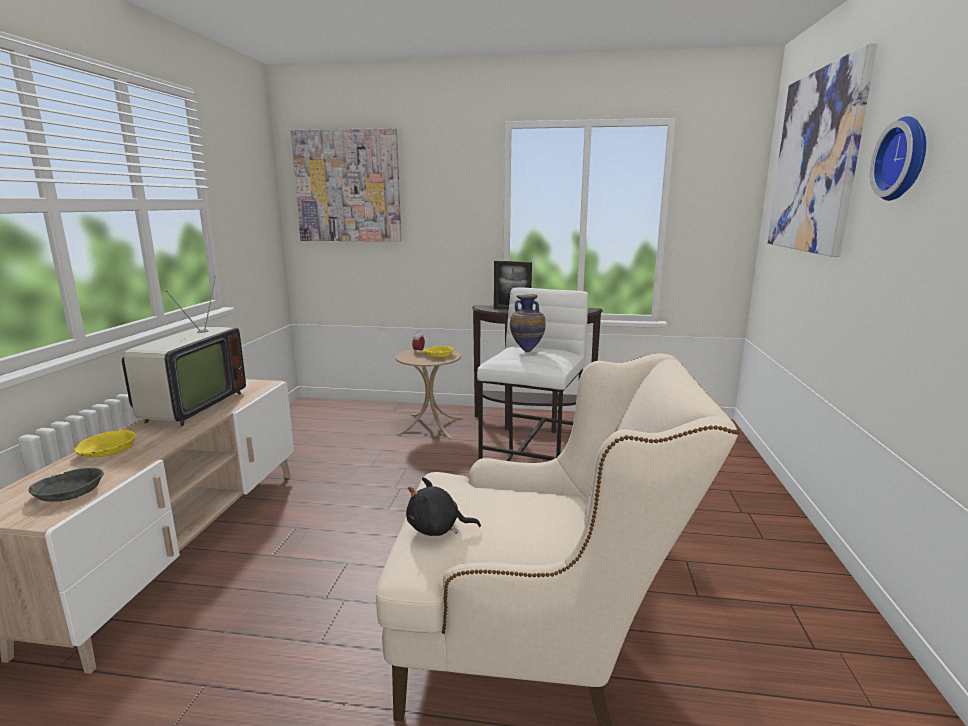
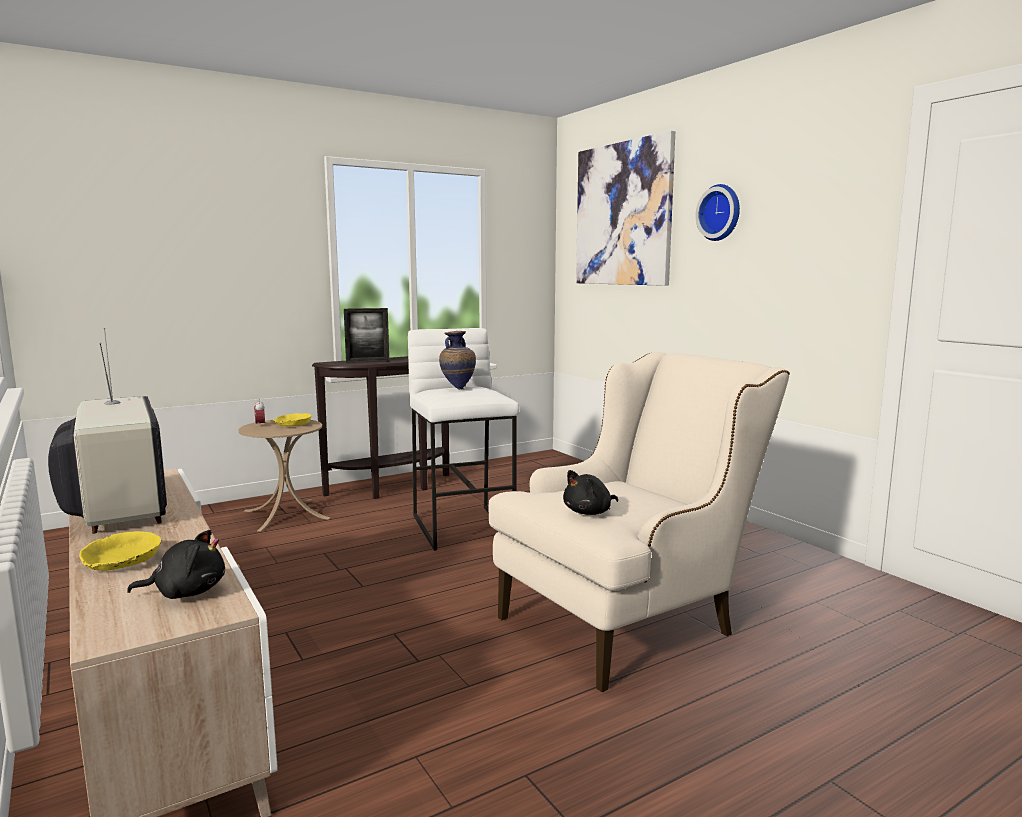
camera: 40 degrees left, 5 degrees down
(69, 491) = (186, 592): grey bowl -> black plush toy
(348, 186) = (119, 220): picture -> none

